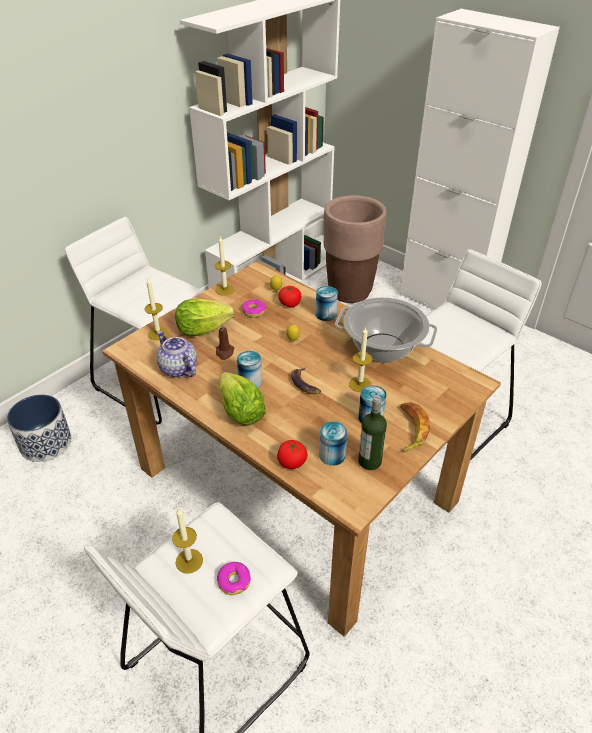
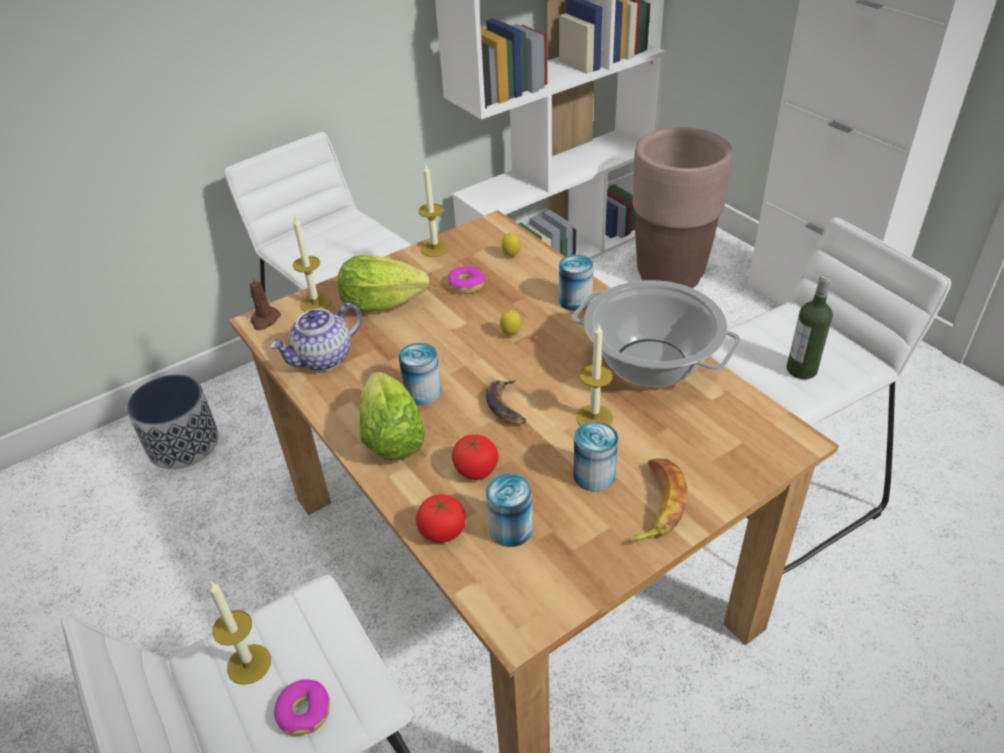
camera: 15 degrees right, 0 degrees up
(177, 368) = (323, 359): teapot -> teapot turned 105 degrees counterclockwise
(224, 352) = (401, 342): brown candle -> brown candle (265, 320)
(290, 304) = (525, 279): tomato -> tomato (476, 469)
(369, 461) = (569, 549): bottle -> bottle (801, 369)

